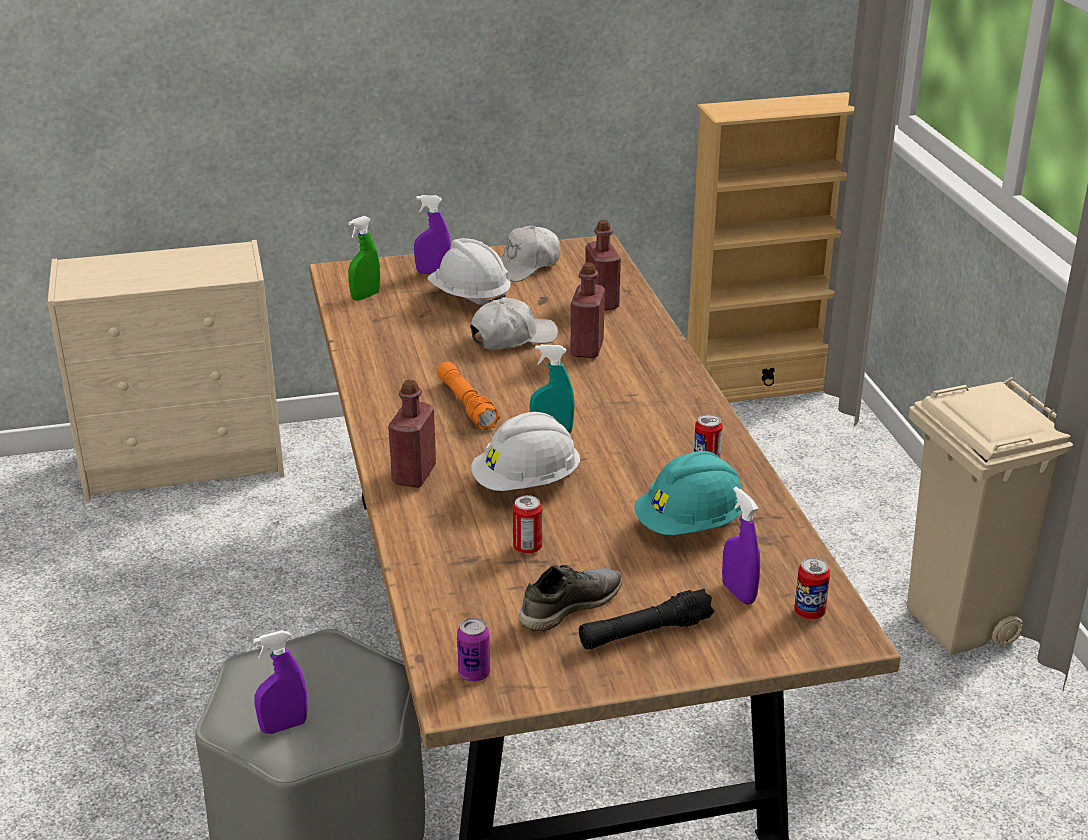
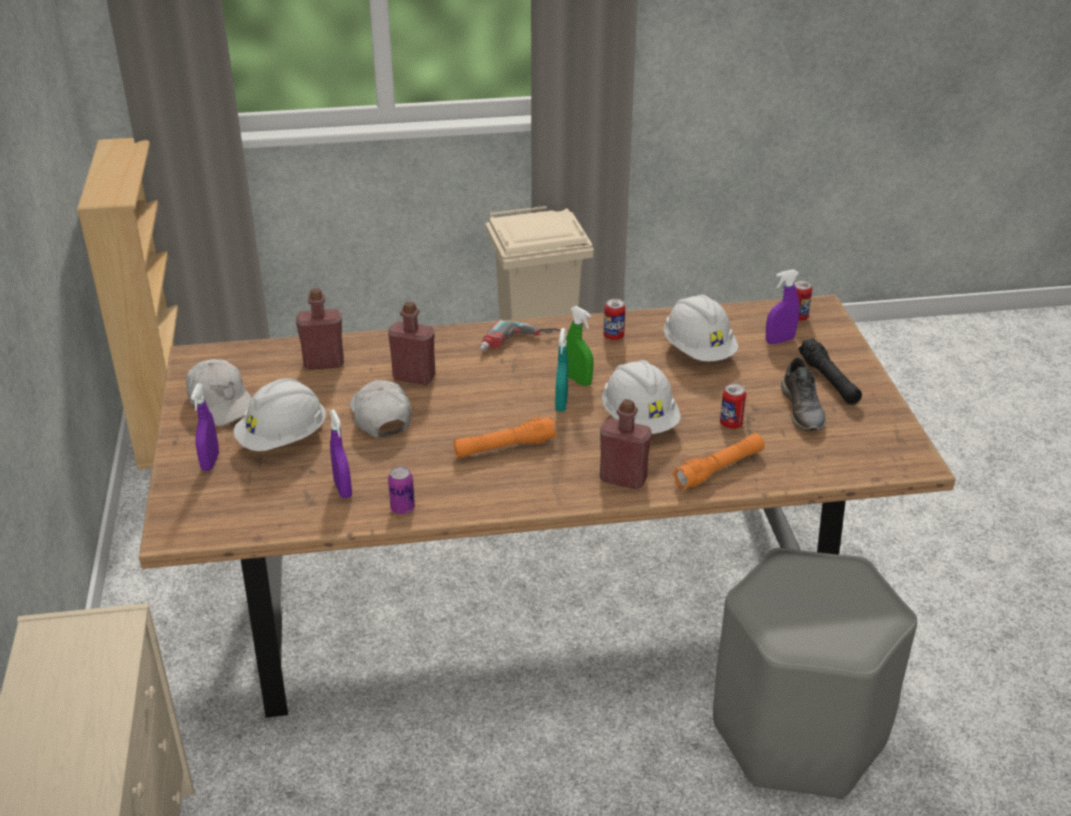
camera: 85 degrees left, 5 degrees up
(284, 726) = (860, 616): purple spray bottle -> purple spray bottle (343, 489)
(365, 296) = (250, 510): green spray bottle -> green spray bottle (578, 380)
(434, 537) = (719, 469): none -> orange flashlight
(474, 673) = (888, 454): can -> can (402, 508)
(569, 606) = (803, 409): grey shoe -> grey shoe turned 150 degrees counterclockwise
(668, 402) = (518, 344): none -> power drill
(690, 525) = (698, 351): turquoise hard hat -> white hard hat

